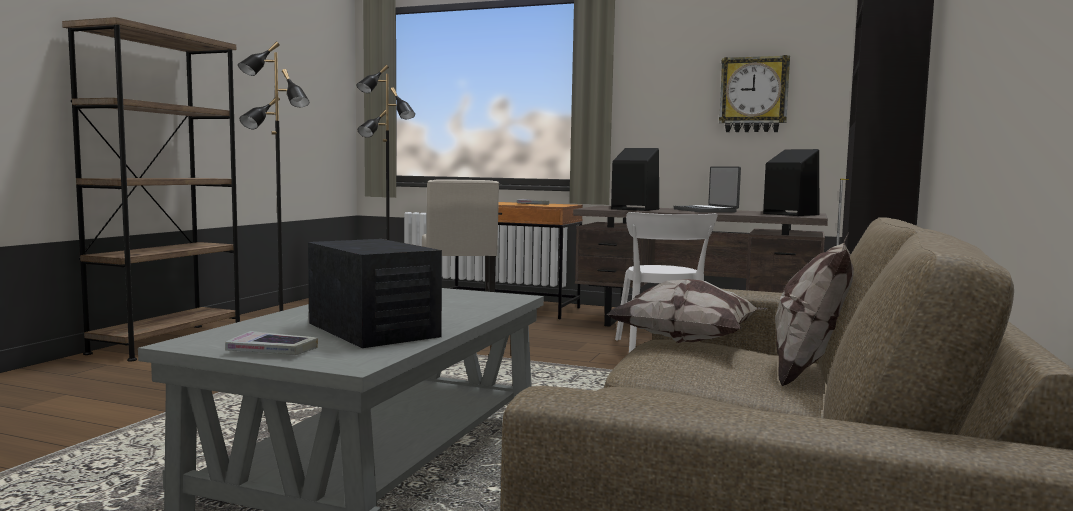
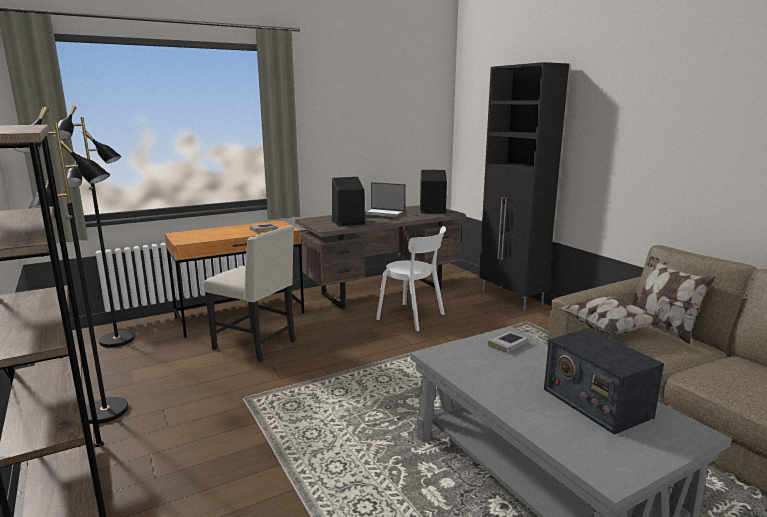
camera: 50 degrees left, 10 degrees up
(272, 351) = (651, 451): book -> book (508, 345)
(373, 330) = (596, 402): radio -> radio turned 120 degrees counterclockwise
(754, 95) = (381, 129): wall clock -> none

